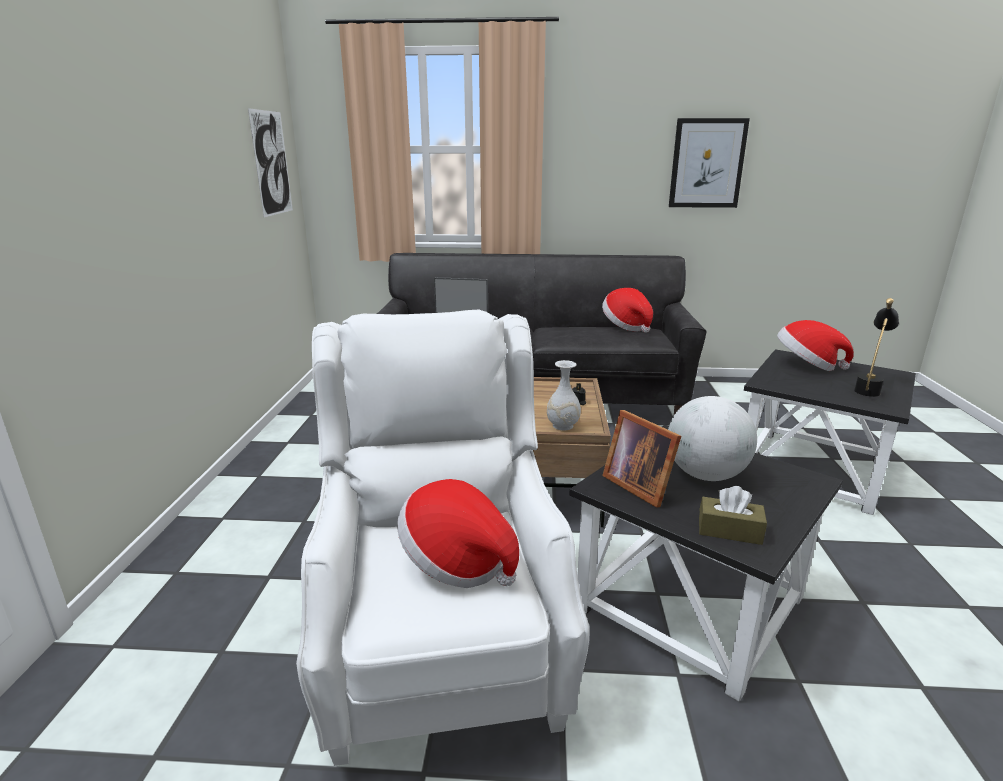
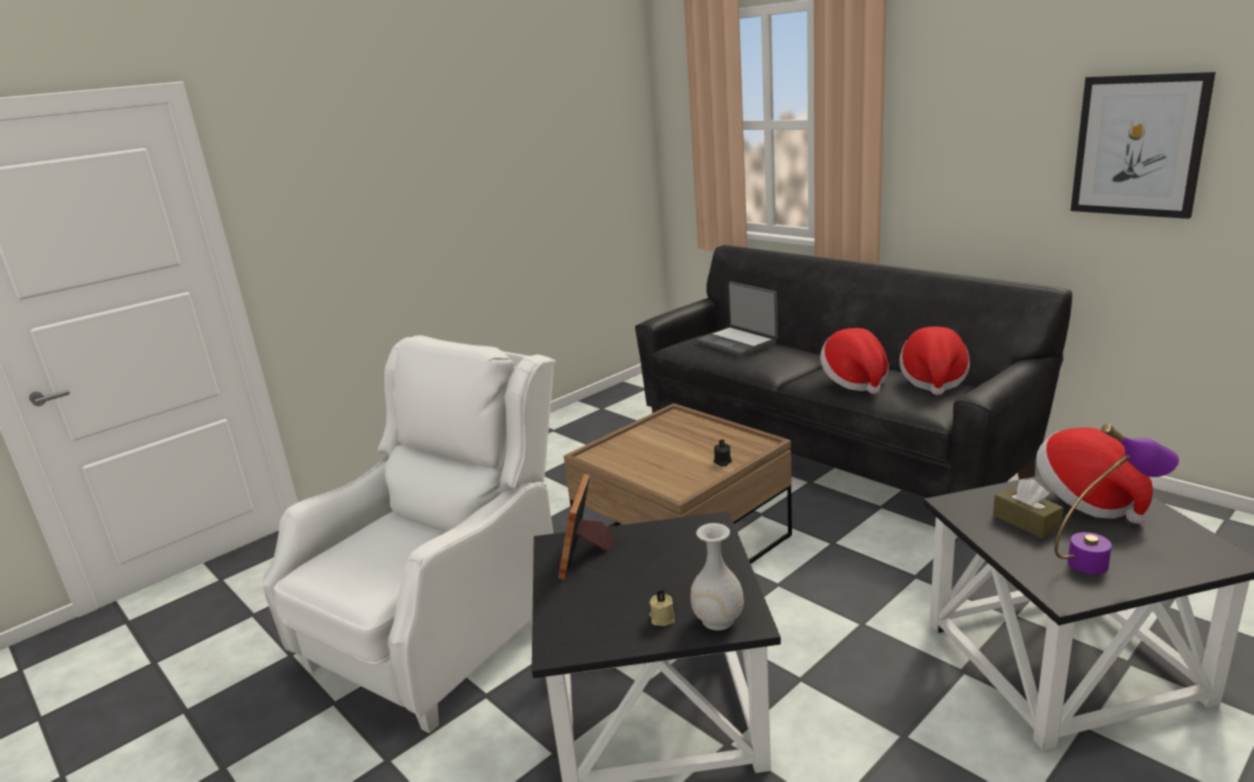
camera: 45 degrees right, 0 degrees up
(272, 163) = (605, 148): picture -> none
(457, 562) = (390, 556): hat -> hat (855, 381)
(562, 425) = (662, 481): white vase -> white vase (717, 619)
(705, 475) = (657, 571): globe -> none
(729, 531) = (574, 623): brown tissue box -> brown tissue box (1026, 522)
(770, 500) = (662, 618): none -> beige candle
(868, 388) = (1104, 560): black table lamp -> purple table lamp

